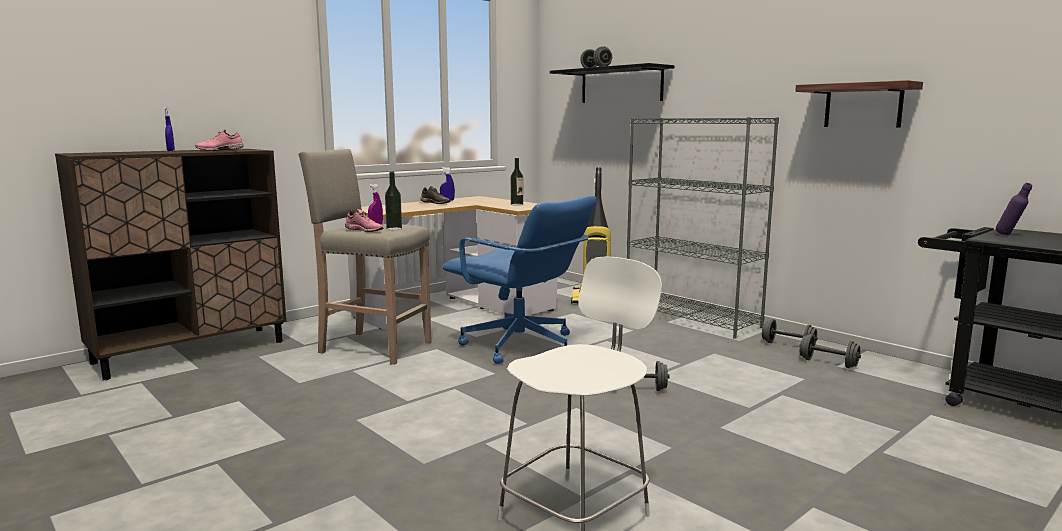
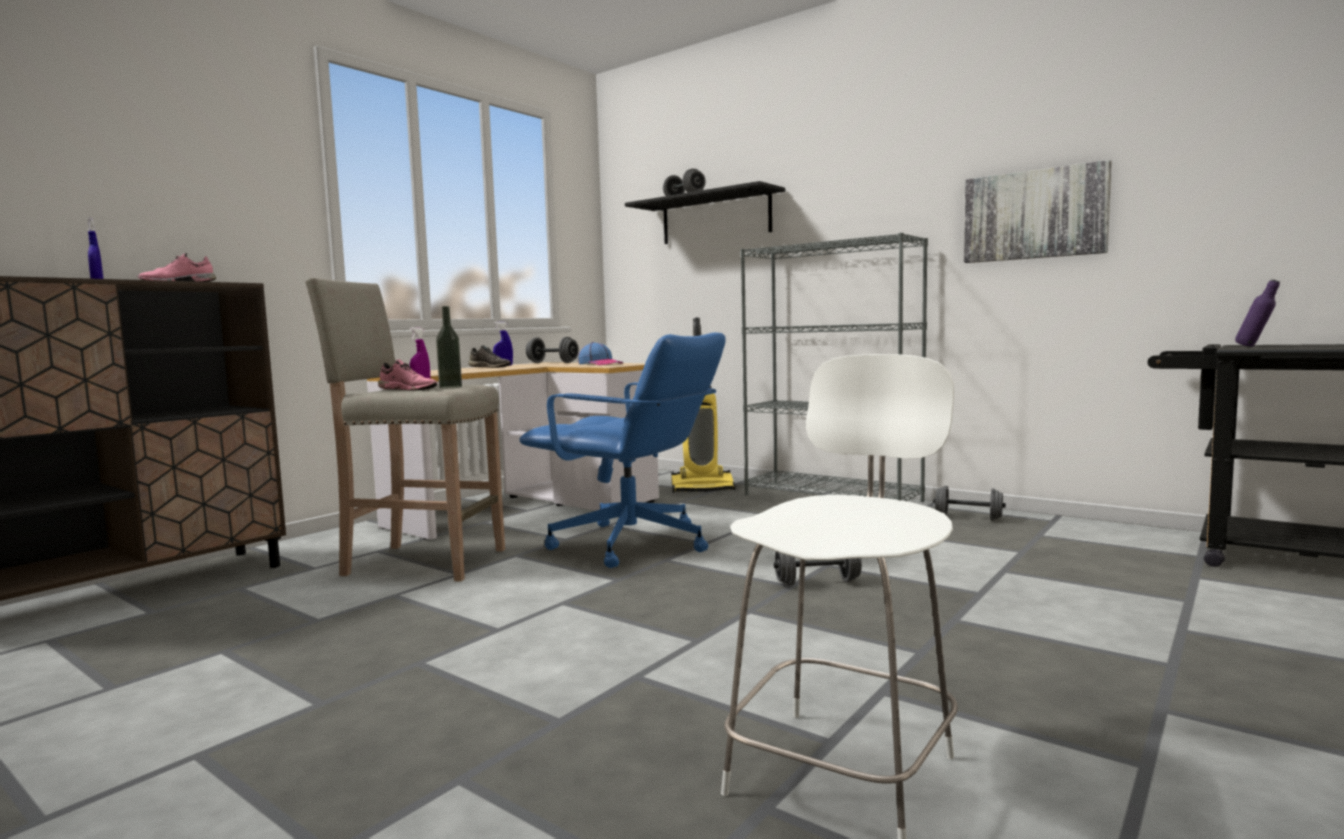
camera: 10 degrees left, 5 degrees down
(517, 204) = (600, 364): bottle -> cap
(828, 363) = (1030, 533): grey dumbbell -> grey dumbbell (552, 363)
(863, 105) = (1034, 215): shelf -> picture

